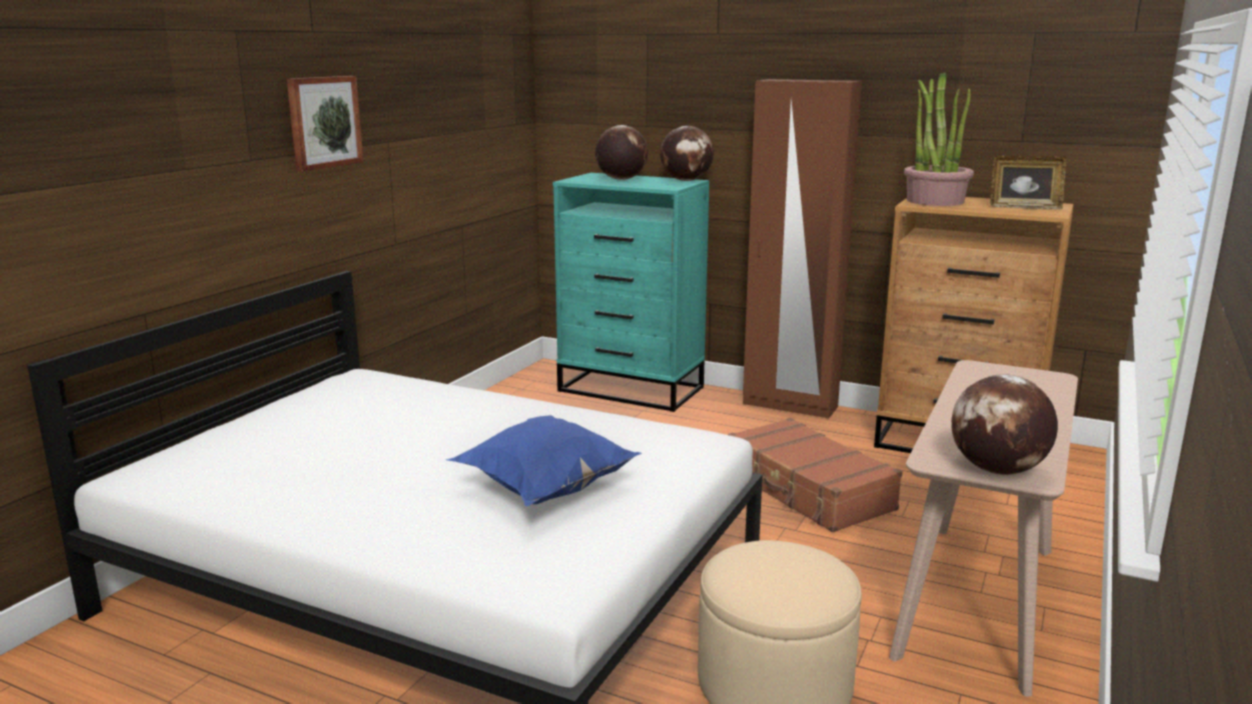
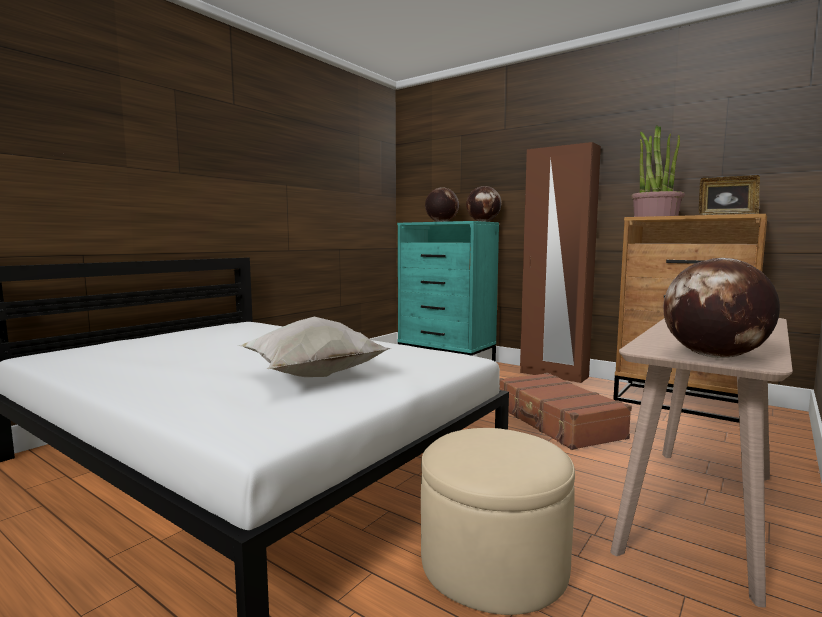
camera: 10 degrees right, 10 degrees down
(323, 122) = (237, 160): picture -> none
(544, 491) = (312, 377): blue pillow -> white pillow

